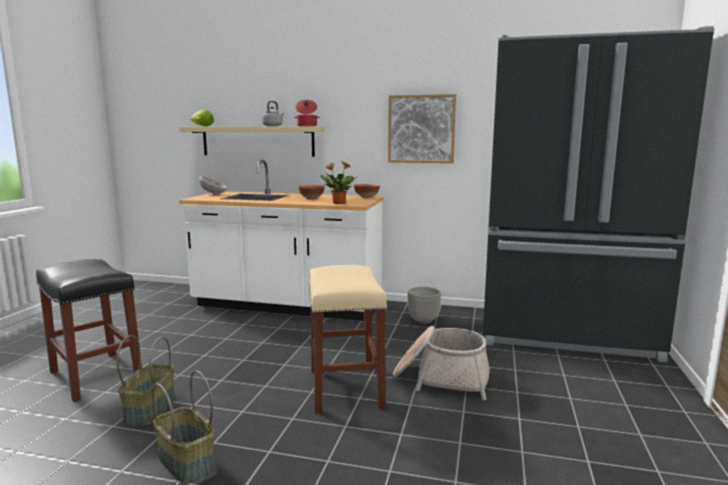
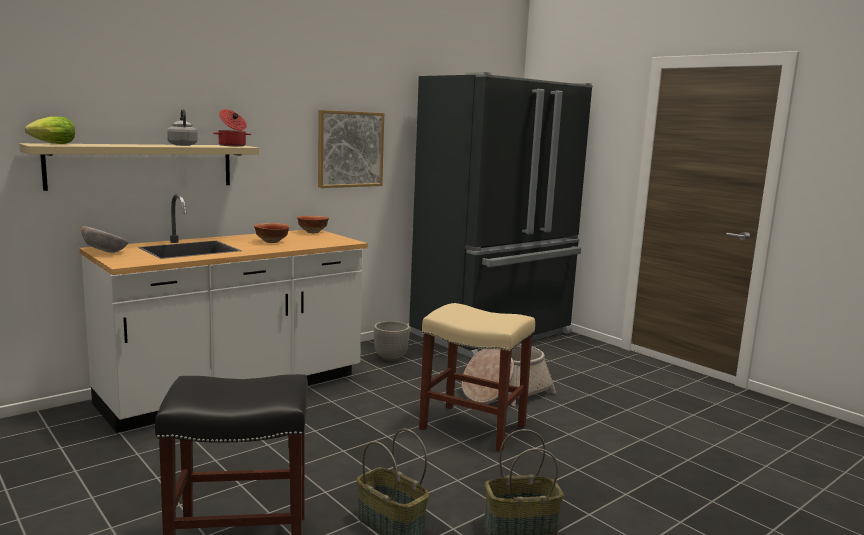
camera: 55 degrees left, 0 degrees up
(338, 203) = (327, 243): potted plant -> none

